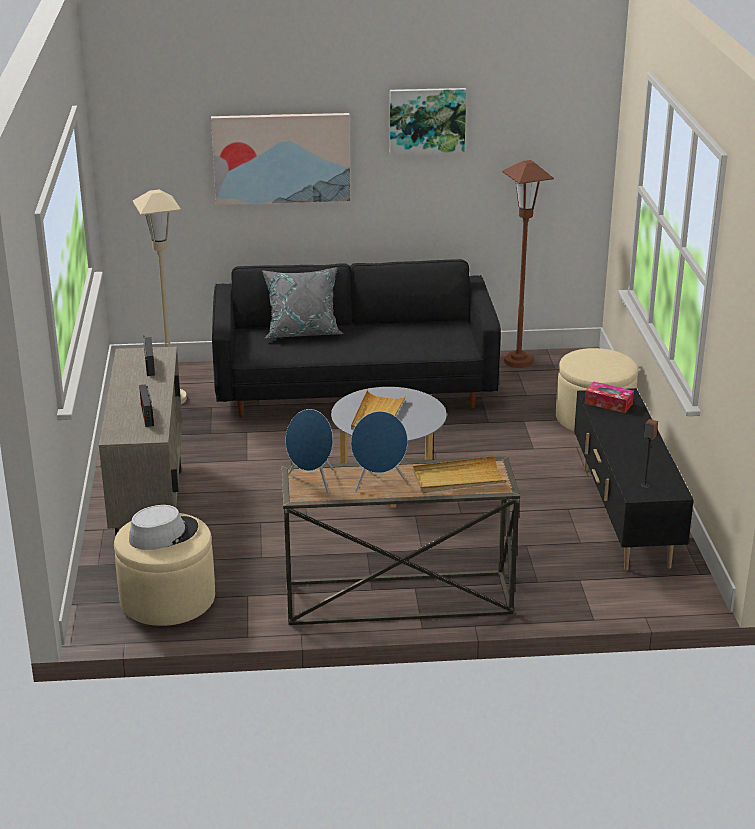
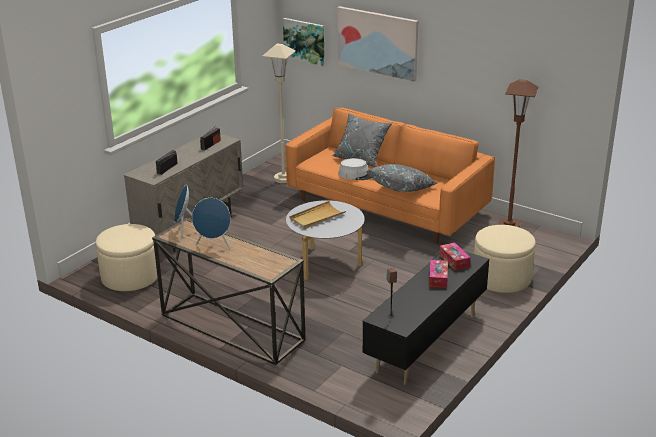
camera: 40 degrees right, 0 degrees up
(163, 534) = (125, 236): grey hat -> grey hat (357, 174)
(354, 386) = (387, 206): black sofa -> orange sofa
(409, 349) = (402, 189): none -> grey pillow
(427, 120) = (467, 36): picture -> picture (304, 41)
(458, 478) = (256, 260): beige tray -> none
(623, 427) = (438, 278): none -> tissue box

